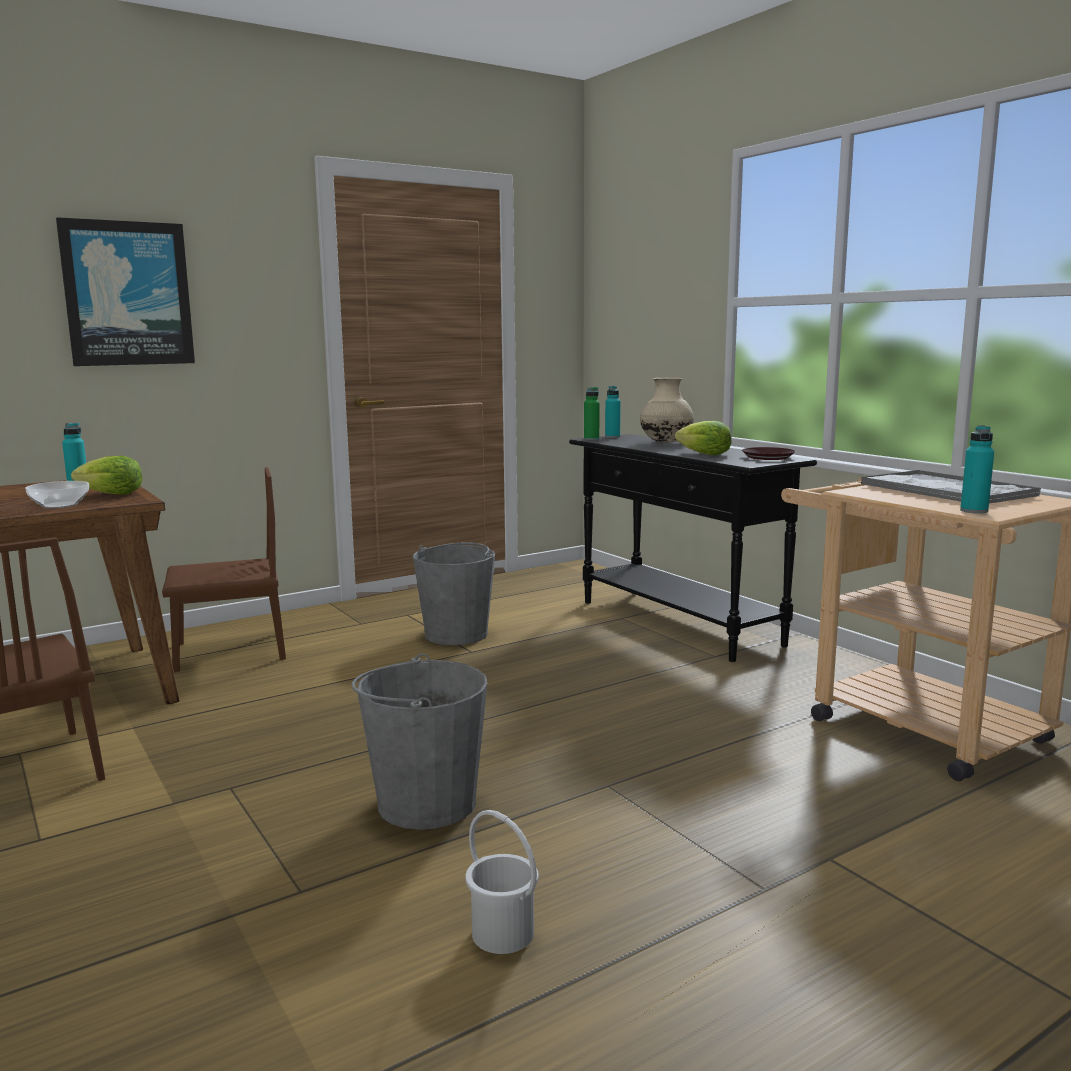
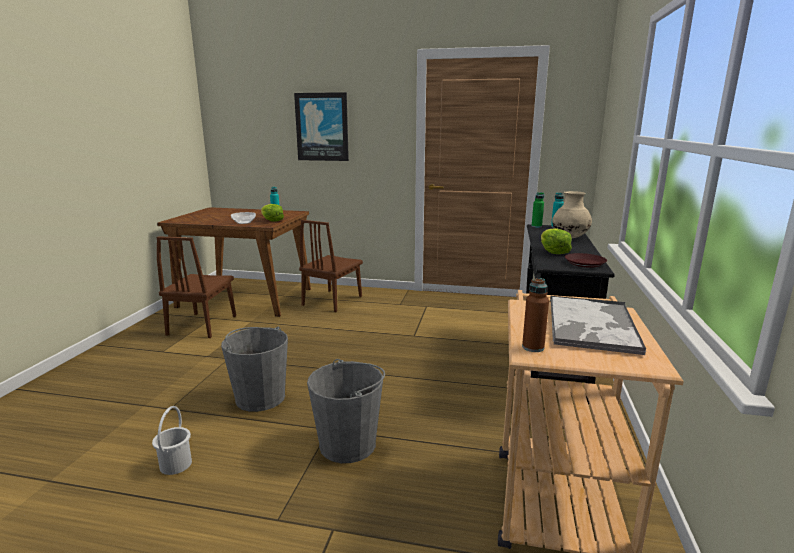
camera: 45 degrees right, 5 degrees up
(230, 651) = (332, 300): brown chair -> brown chair turned 90 degrees clockwise
(456, 634) = (426, 324): grey bucket -> grey bucket (348, 444)
(974, 511) = (533, 347): turquoise bottle -> brown bottle

